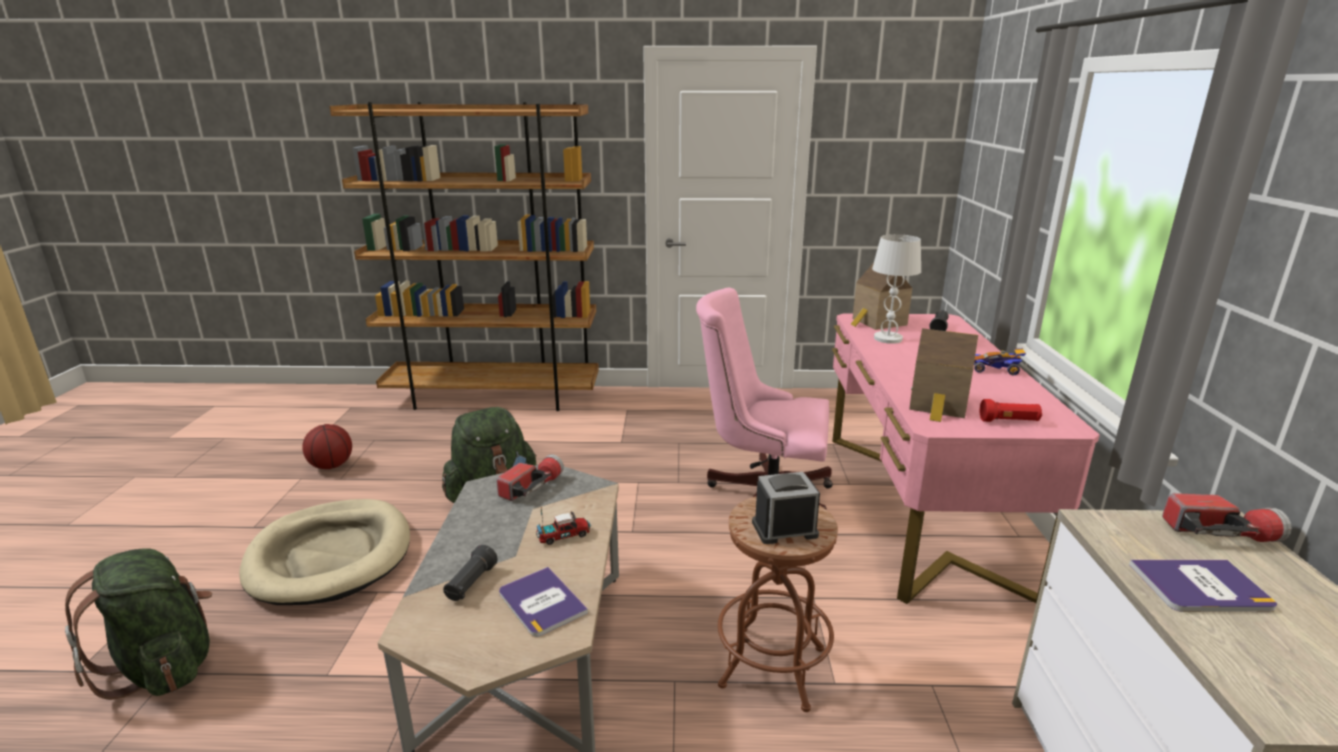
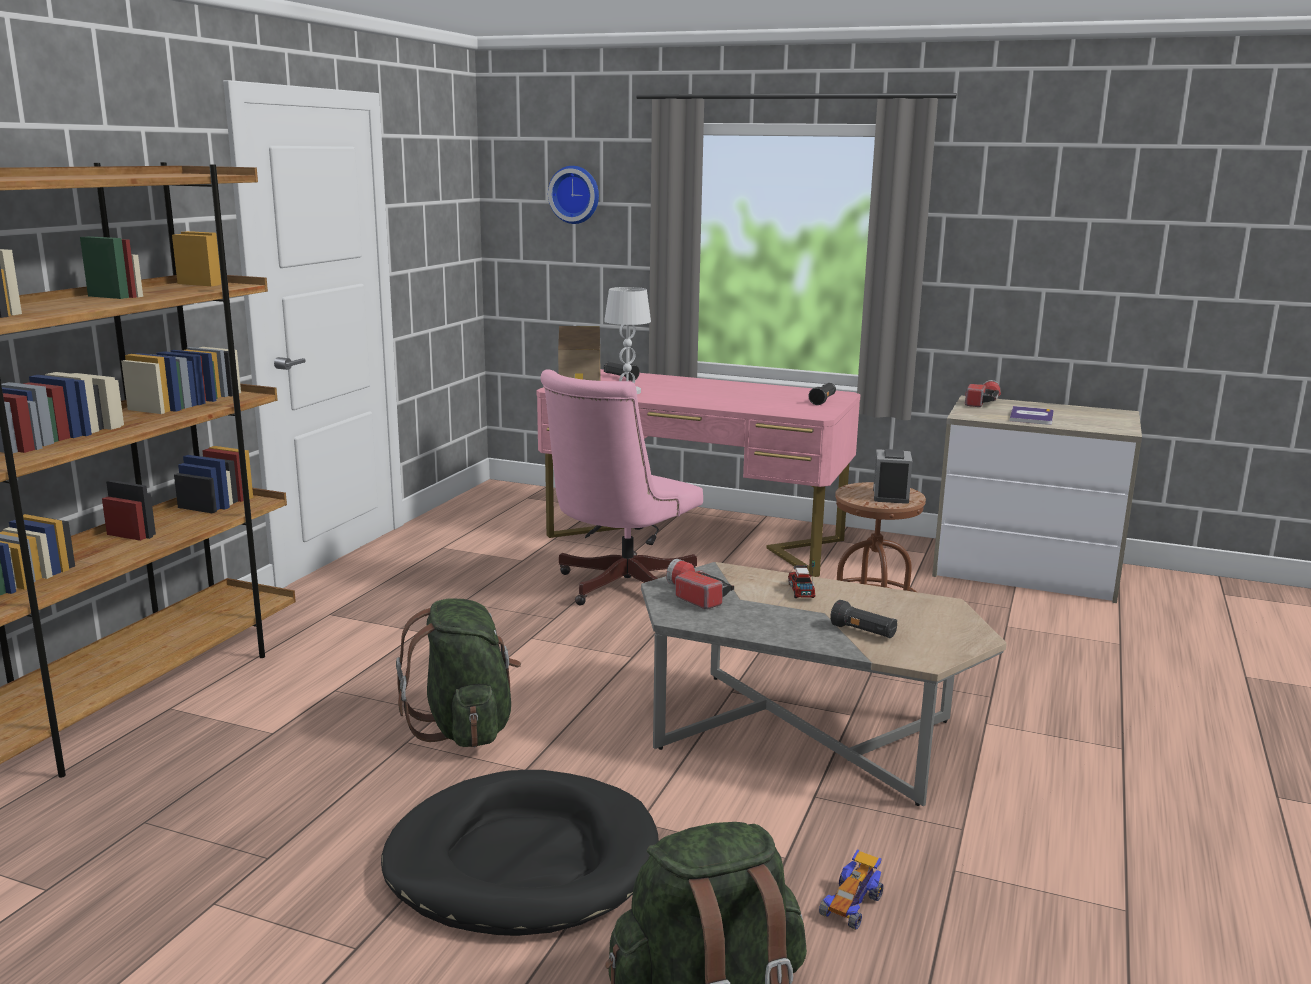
camera: 70 degrees left, 5 degrees down
(331, 465) = (201, 868): basketball -> none
(331, 556) = (522, 861): beige dog bed -> black dog bed
(541, 602) = (902, 608): book -> none
(938, 405) = (783, 407): toy house -> none
(995, 370) = (729, 385): toy car -> toy car (851, 904)
(1005, 139) = (575, 194): none -> wall clock
(1009, 421) = (823, 401): red flashlight -> black flashlight

